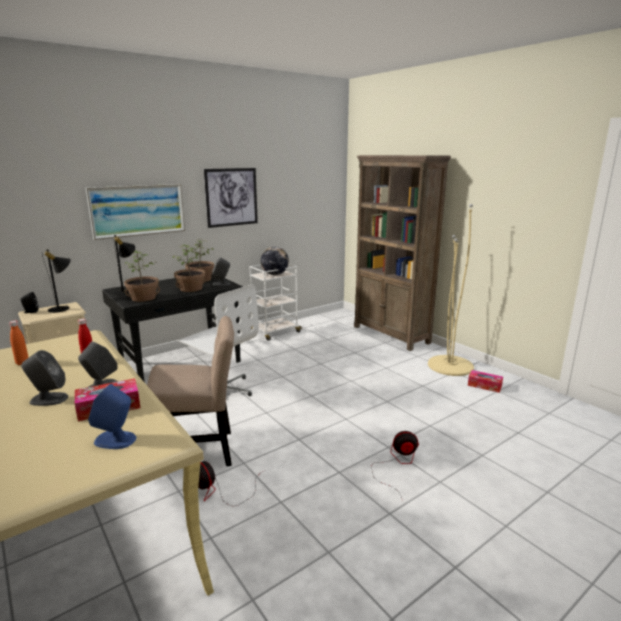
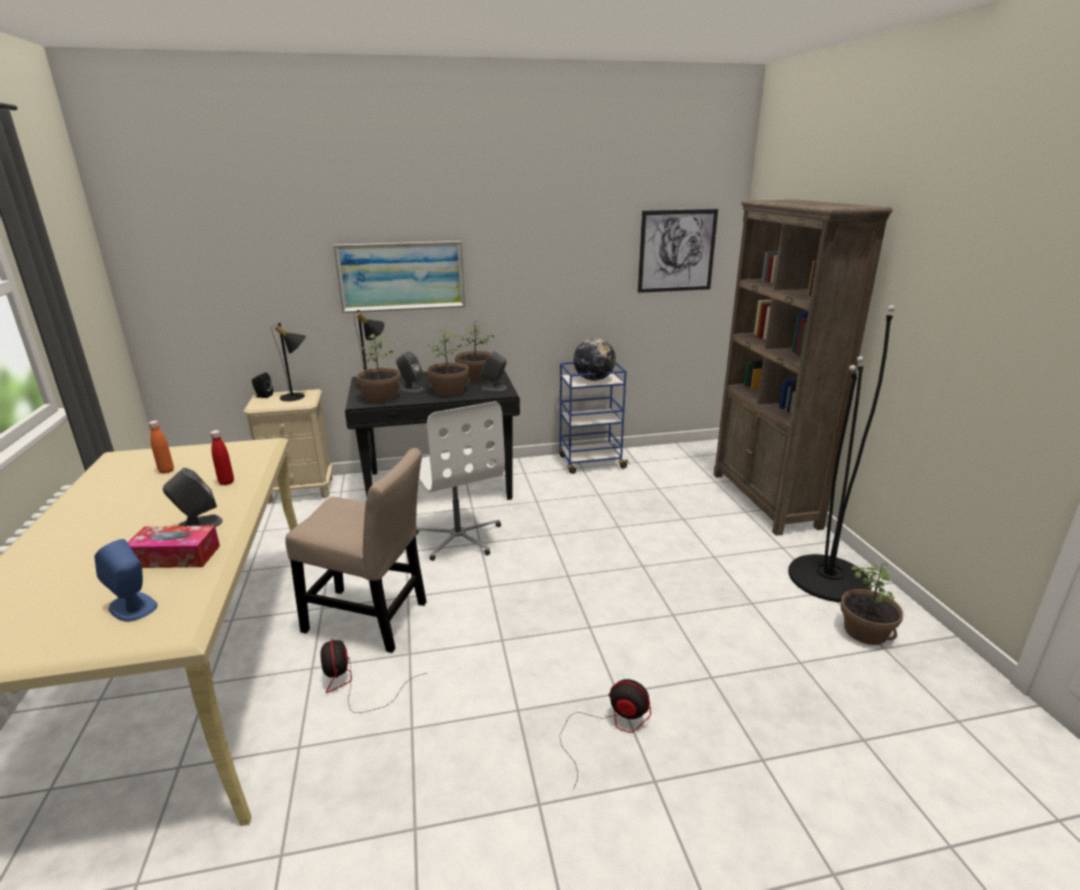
camera: 25 degrees right, 5 degrees up
(48, 399) = (137, 528): grey speaker -> grey speaker (410, 389)
(231, 197) = (539, 261): picture -> picture (677, 251)
(275, 332) = (590, 462): white cart -> blue cart
(450, 365) = (828, 578): beige floor lamp -> black floor lamp
(484, 385) = (866, 631): tissue box -> potted plant

